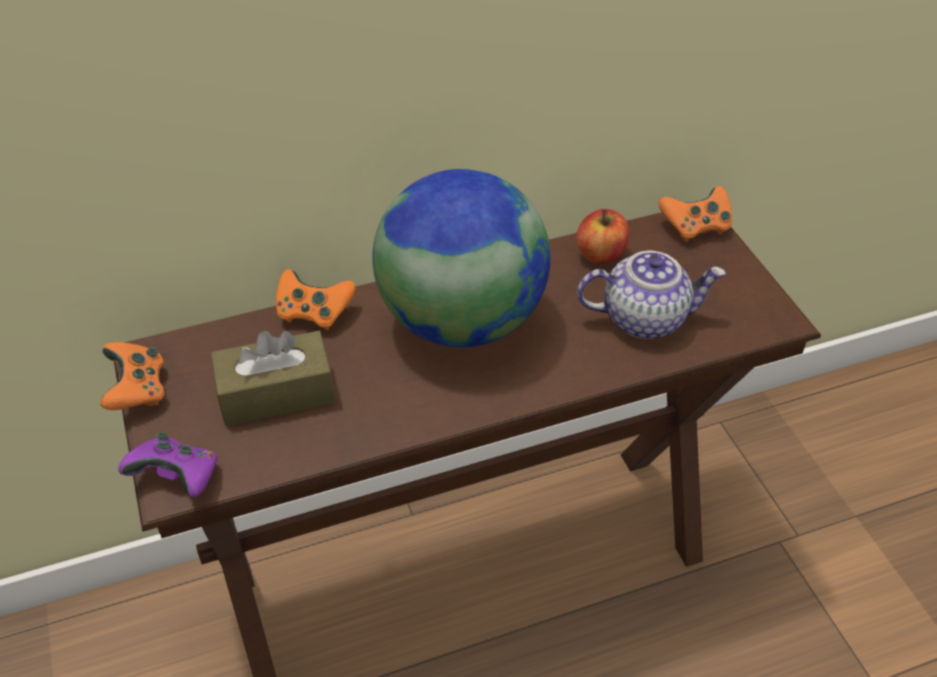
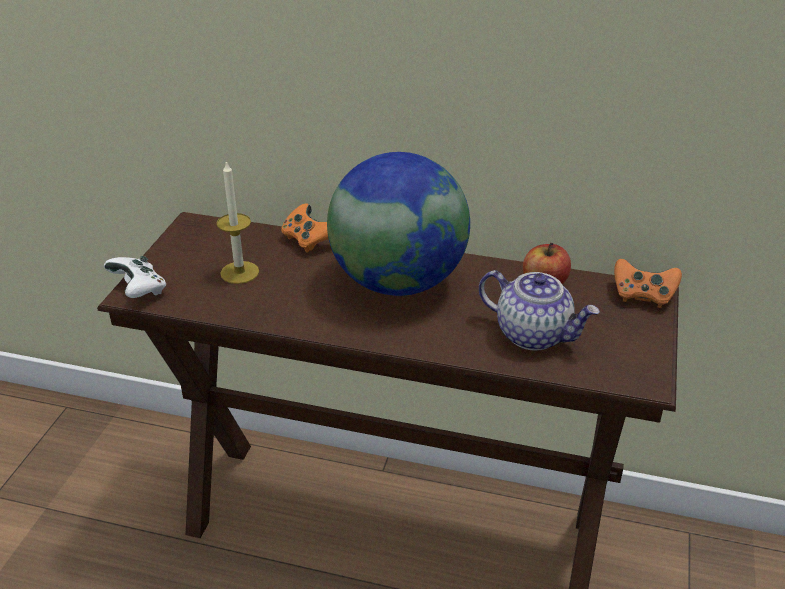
camera: 35 degrees right, 10 degrees down
(138, 391) = (167, 239): orange game controller -> none
(178, 478) = (139, 290): purple game controller -> white game controller
(276, 393) = (239, 272): brown tissue box -> candle

